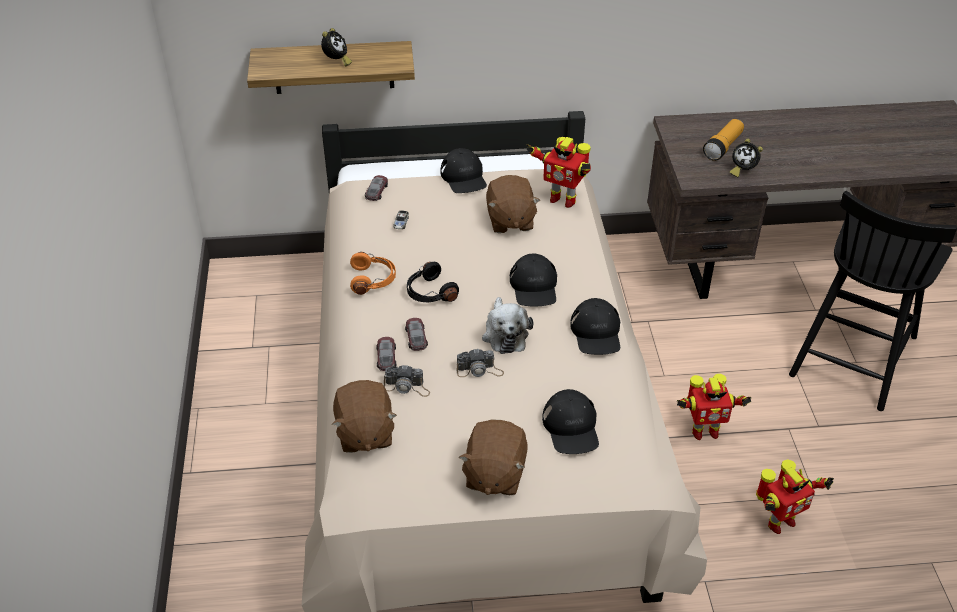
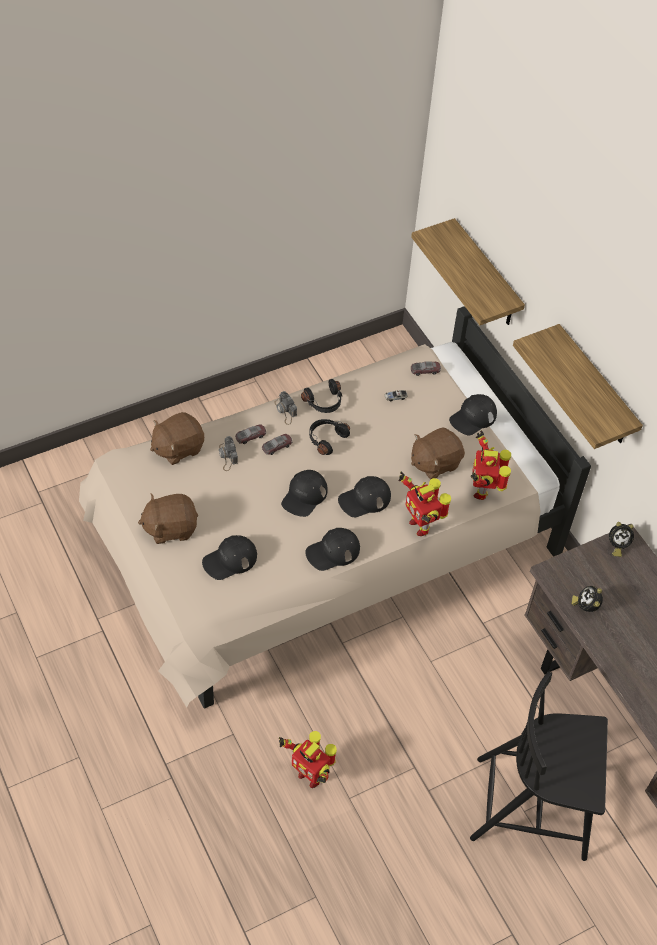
camera: 65 degrees right, 10 degrees up
(336, 62) = (466, 271): alarm clock -> alarm clock (616, 545)
(373, 280) = (324, 402): orange headphones -> black headphones
(479, 370) = (261, 492): camera -> camera (285, 411)
(505, 334) = (304, 496): plush toy -> black cap
(552, 31) = (595, 388): none -> shelf
(704, 431) = (381, 703): toy robot -> toy robot (420, 525)
(723, 147) = (613, 585): flashlight -> none

